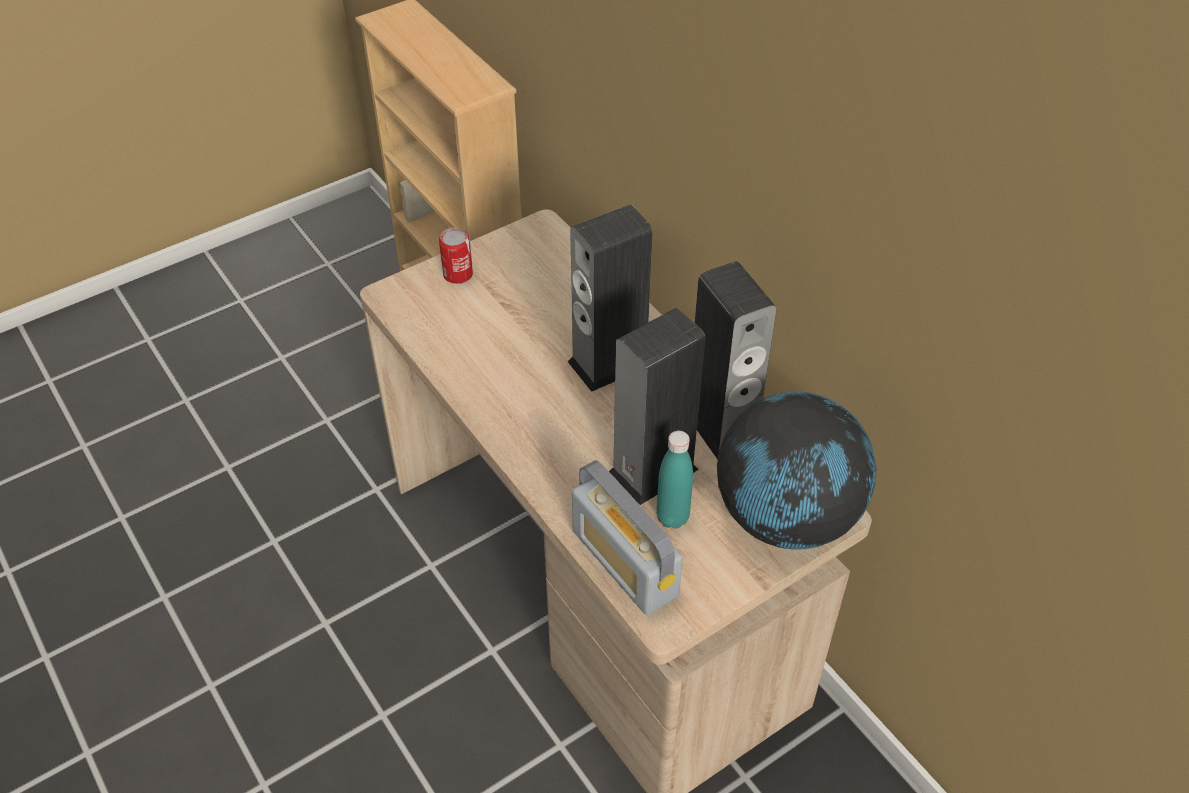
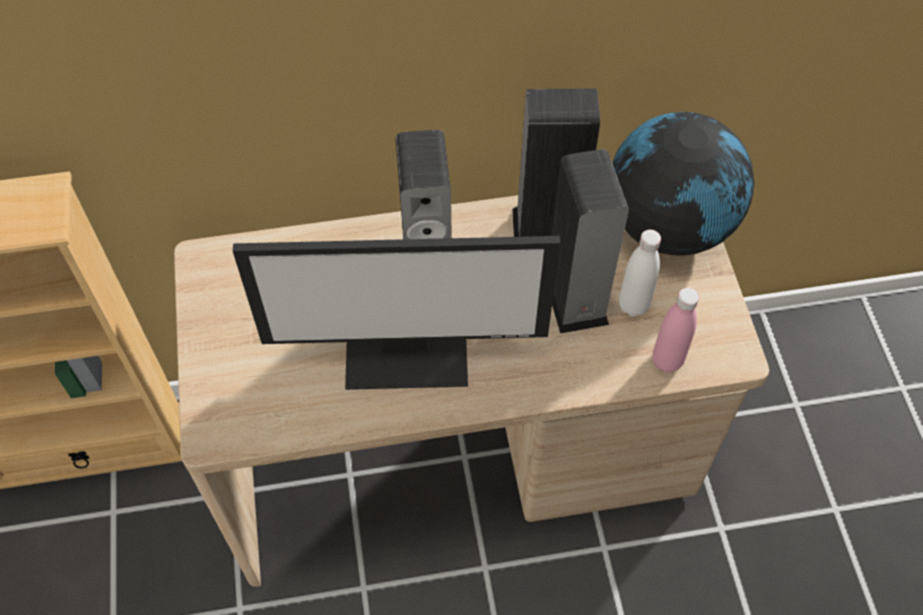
camera: 65 degrees left, 10 degrees up
(458, 274) = (222, 360): can -> none
(526, 378) = (408, 353): none -> monitor
(624, 563) = (667, 360): radio -> pink bottle
(672, 517) = (633, 305): turquoise bottle -> white bottle

